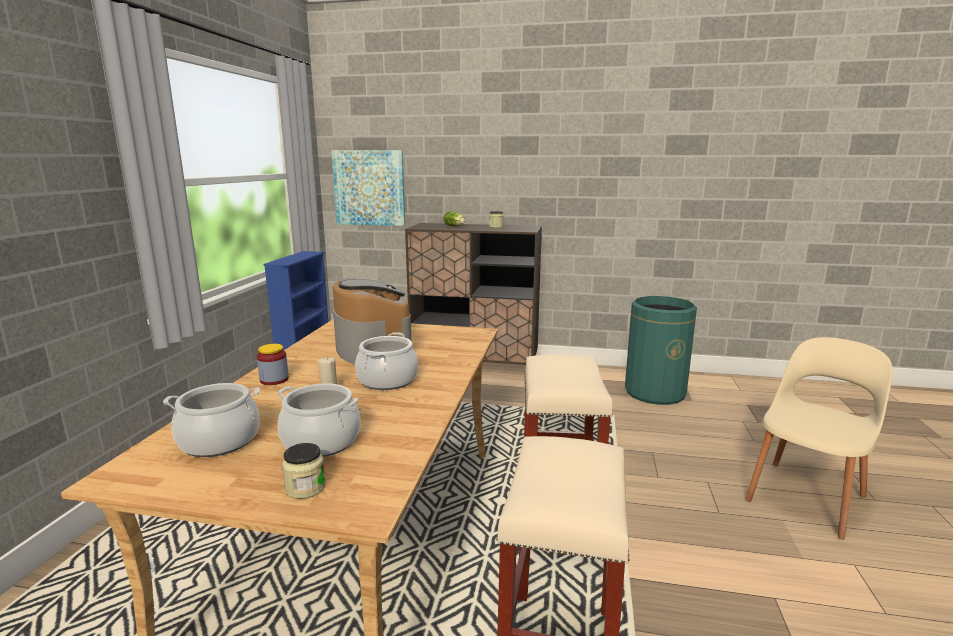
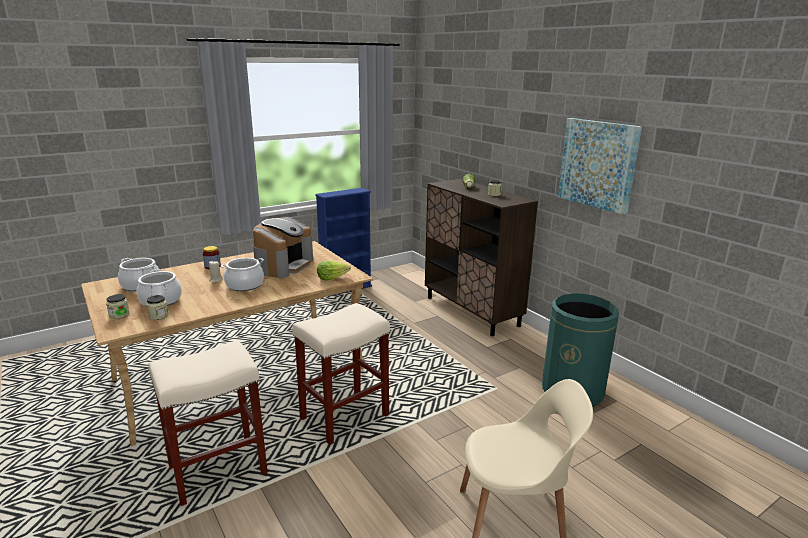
camera: 45 degrees right, 5 degrees up
(369, 188) = (437, 143): picture -> picture (598, 164)
(378, 457) = (158, 316): none -> jar
(463, 341) = (332, 278): none -> lettuce

